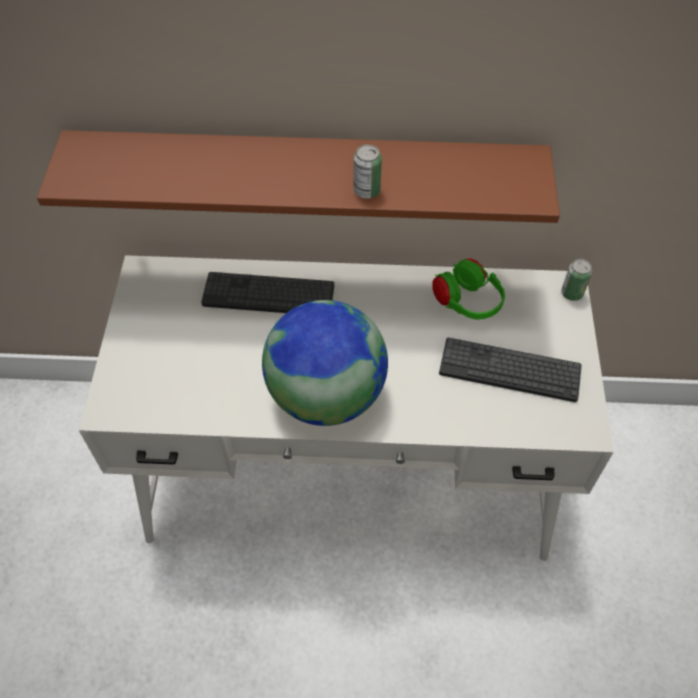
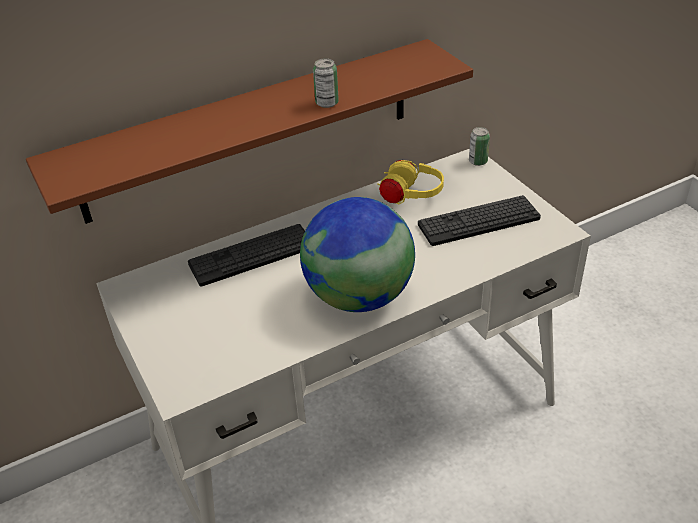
camera: 30 degrees left, 15 degrees down
(466, 303) = (411, 196): green headphones -> yellow headphones

